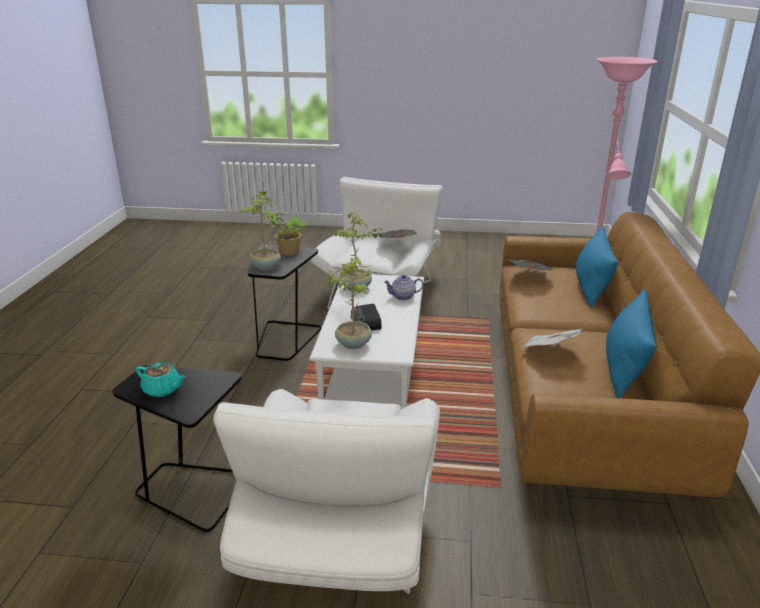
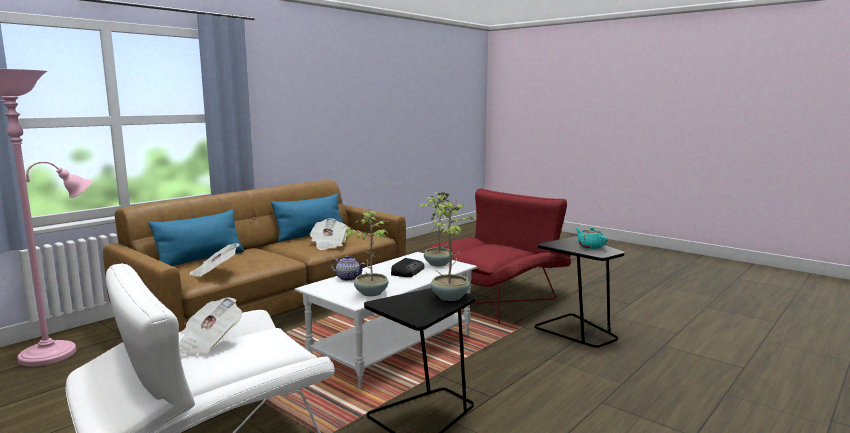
camera: 145 degrees left, 15 degrees down
(287, 252) = (403, 307): potted plant -> none
(340, 535) = (501, 299): white armchair -> red armchair

